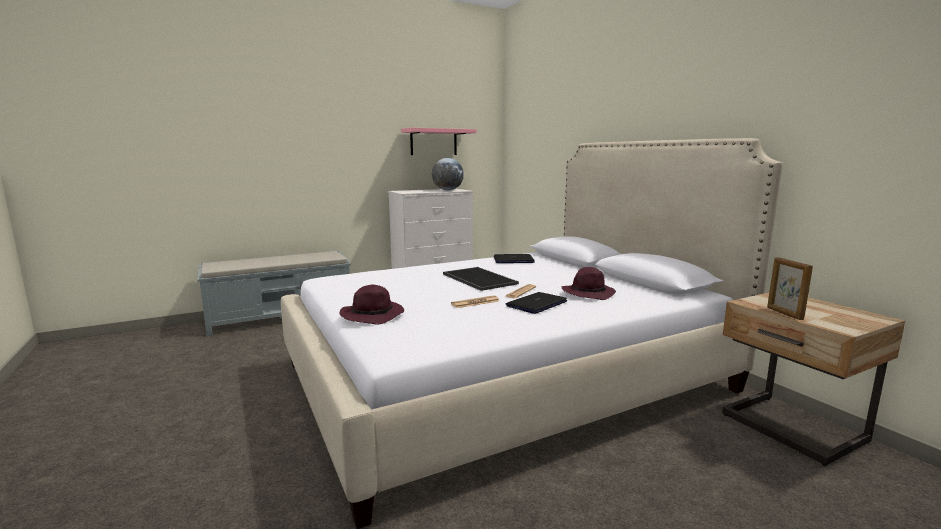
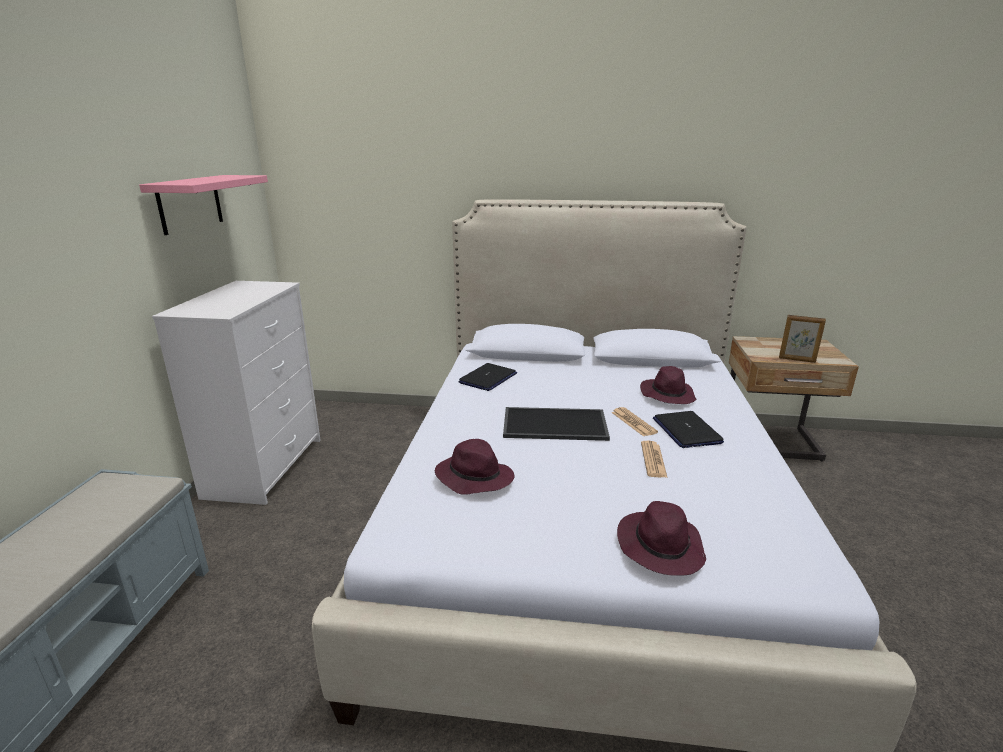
camera: 55 degrees left, 10 degrees up
(389, 276) = (473, 477): none -> purple hat
(448, 190) = (257, 289): globe -> none

